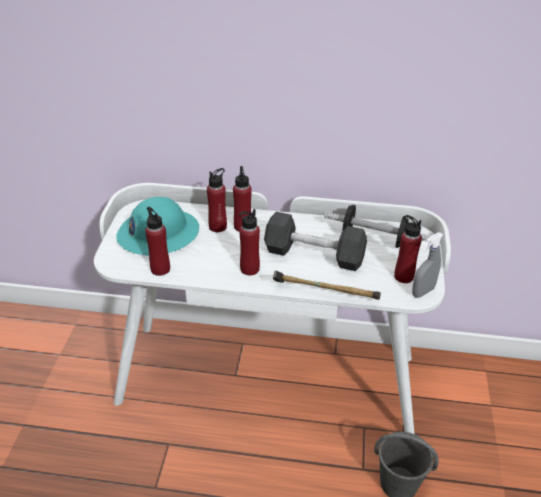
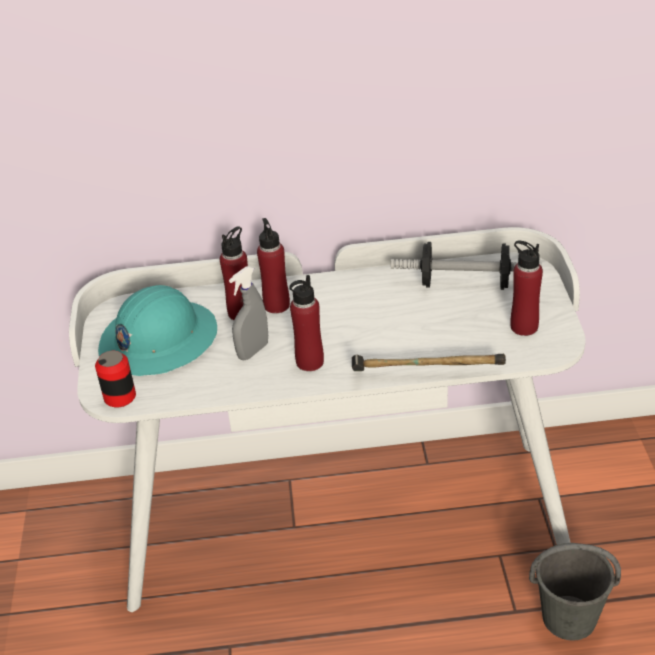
camera: 10 degrees left, 0 degrees up
(119, 265) = (120, 397): none -> can
(160, 269) = (182, 389): red bottle -> none
(314, 255) = (392, 323): black dumbbell -> none
(423, 292) = (556, 342): grey spray bottle -> grey spray bottle (253, 351)

